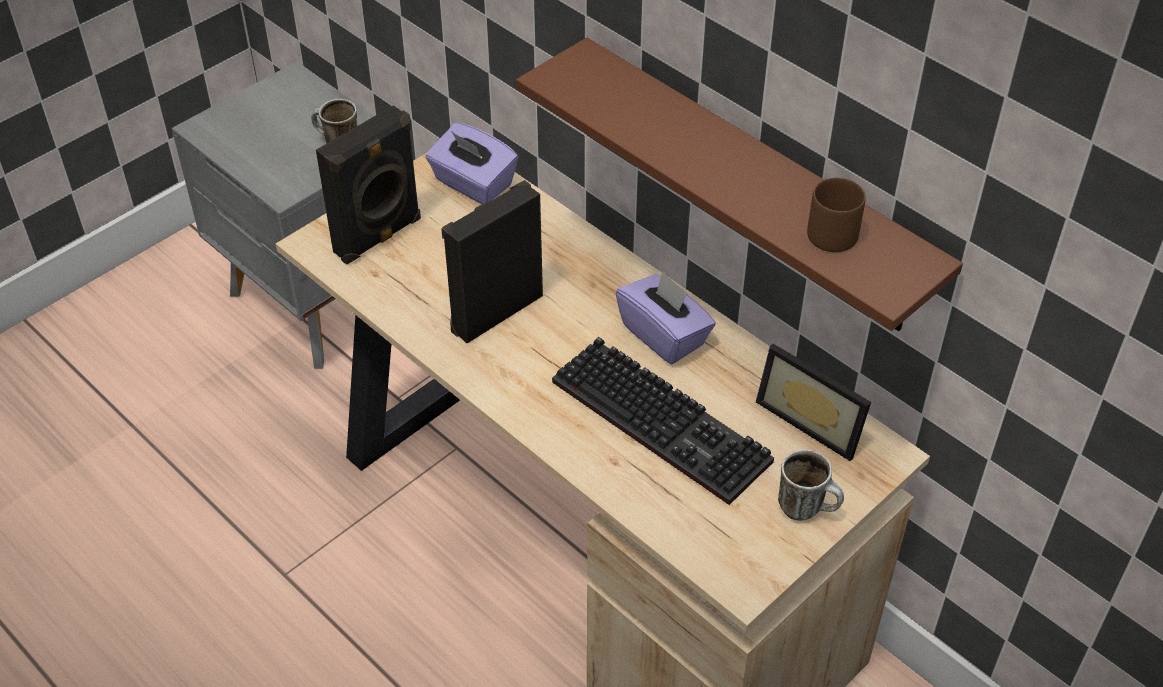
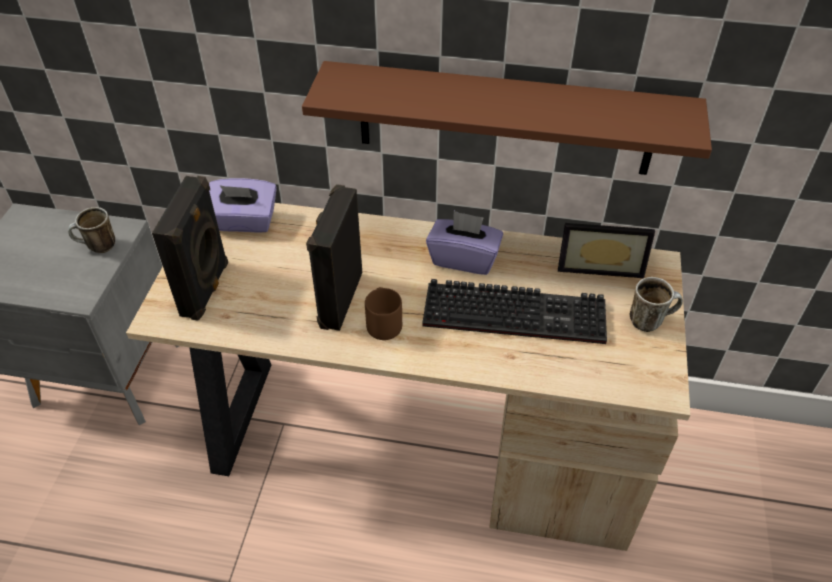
camera: 35 degrees left, 0 degrees up
(834, 231) = (617, 112): brown mug -> brown mug (383, 323)

